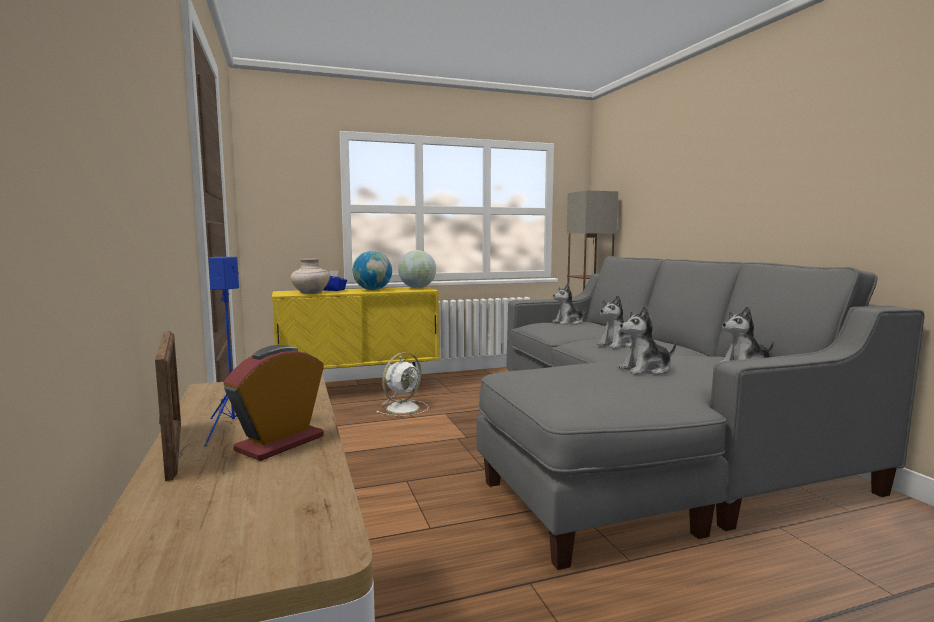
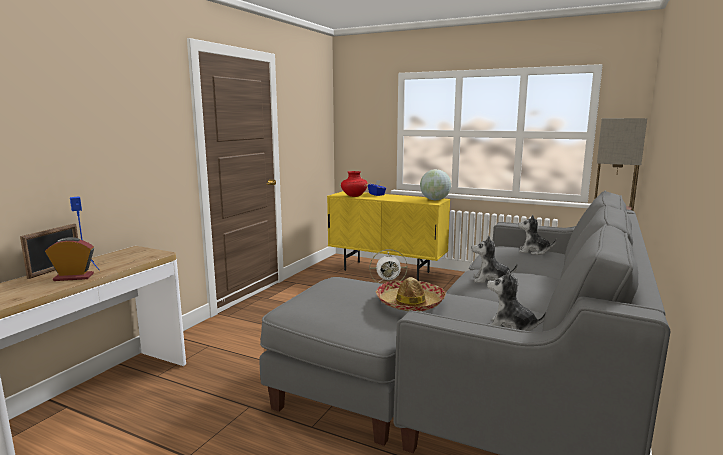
camera: 45 degrees right, 5 degrees up
(310, 293) = (354, 196): beige vase -> red vase
(373, 290) = (399, 198): globe -> none
(646, 370) = (410, 303): plush toy -> hat

